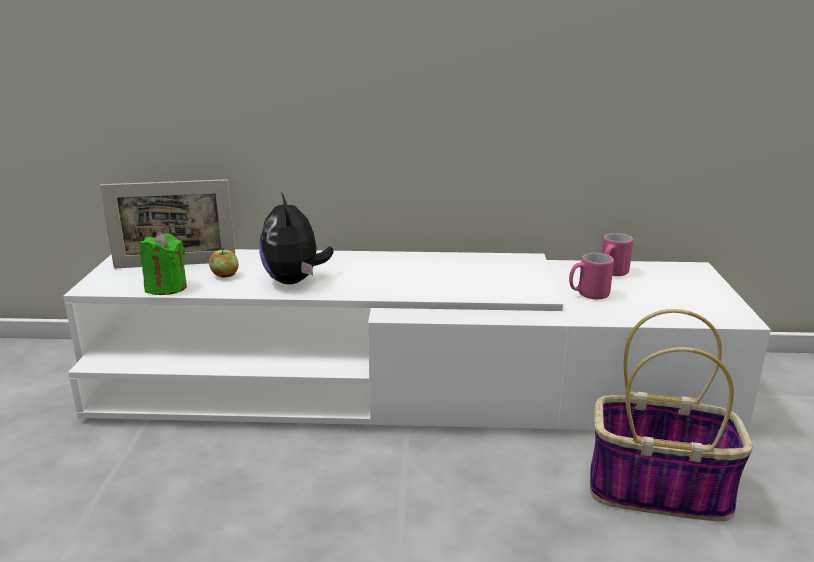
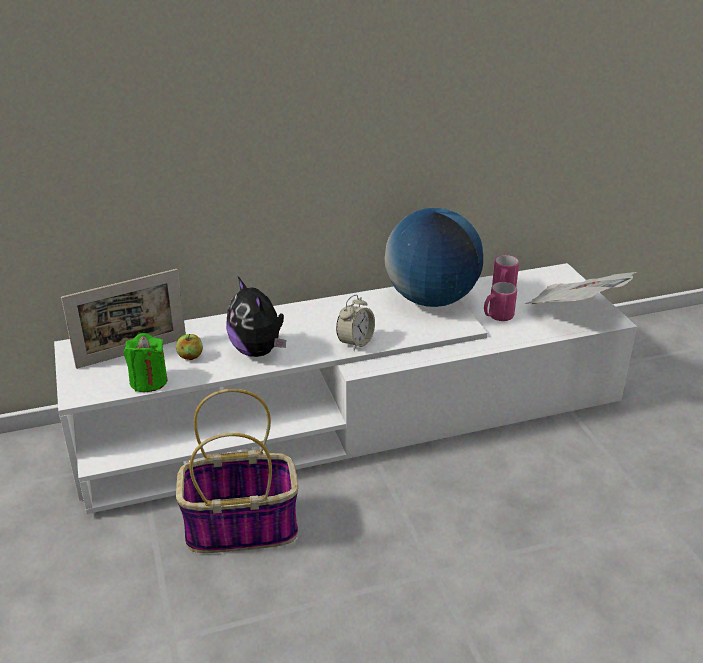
camera: 20 degrees left, 10 degrees up
(402, 290) = (355, 343): none -> alarm clock
(516, 268) = (431, 299): none -> globe
(660, 490) = (579, 461): basket -> basket (243, 527)
(692, 304) = (575, 312): none -> newspaper

